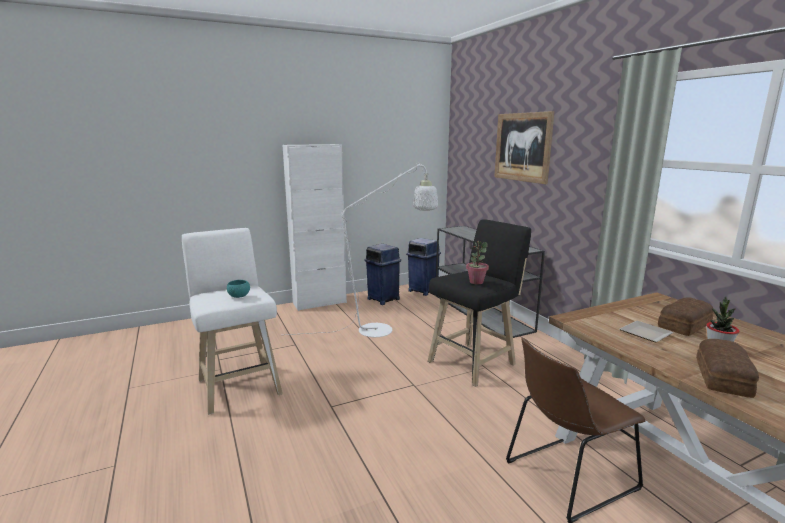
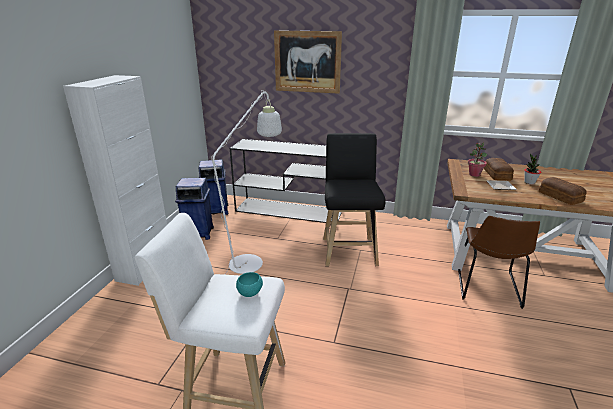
camera: 50 degrees left, 10 degrees up
(476, 282) = (364, 188): potted plant -> potted plant (474, 174)

